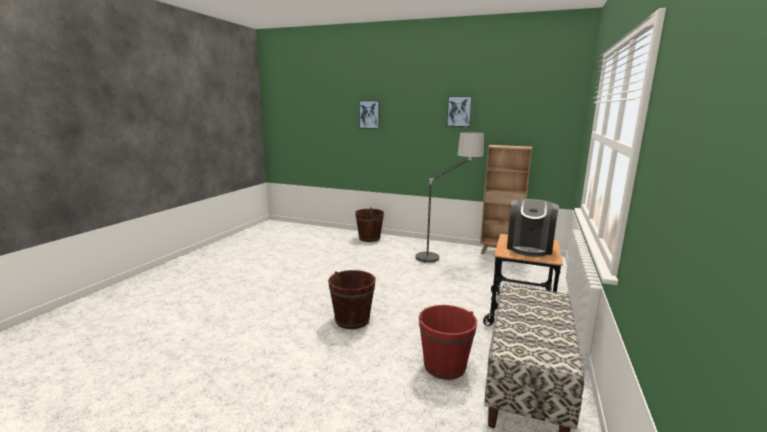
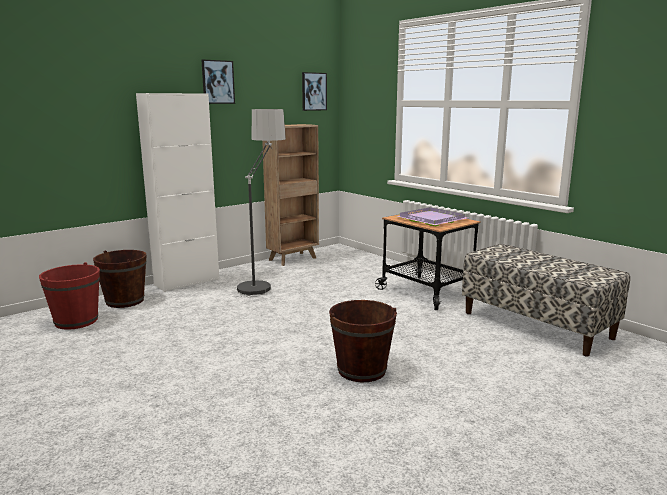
camera: 60 degrees left, 0 degrees up
(369, 114) = (74, 87): picture -> picture (313, 91)
(413, 241) = (187, 282): none -> white cabinet
(444, 366) = (493, 348): red bucket -> red bucket (76, 321)
(529, 247) = (431, 219): coffee machine -> purple tray

